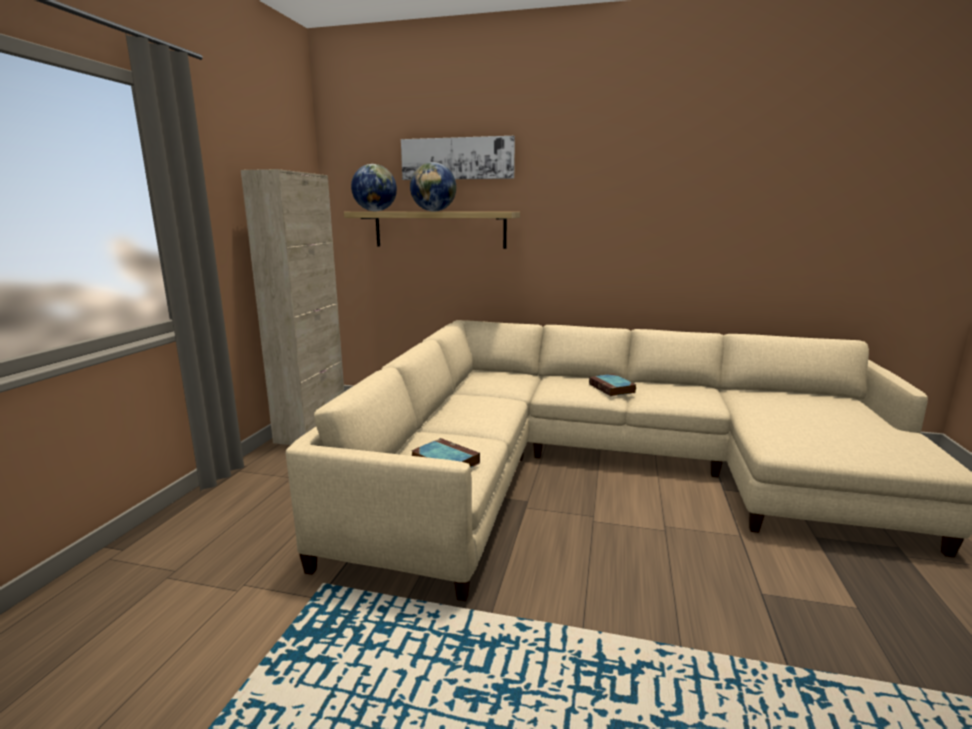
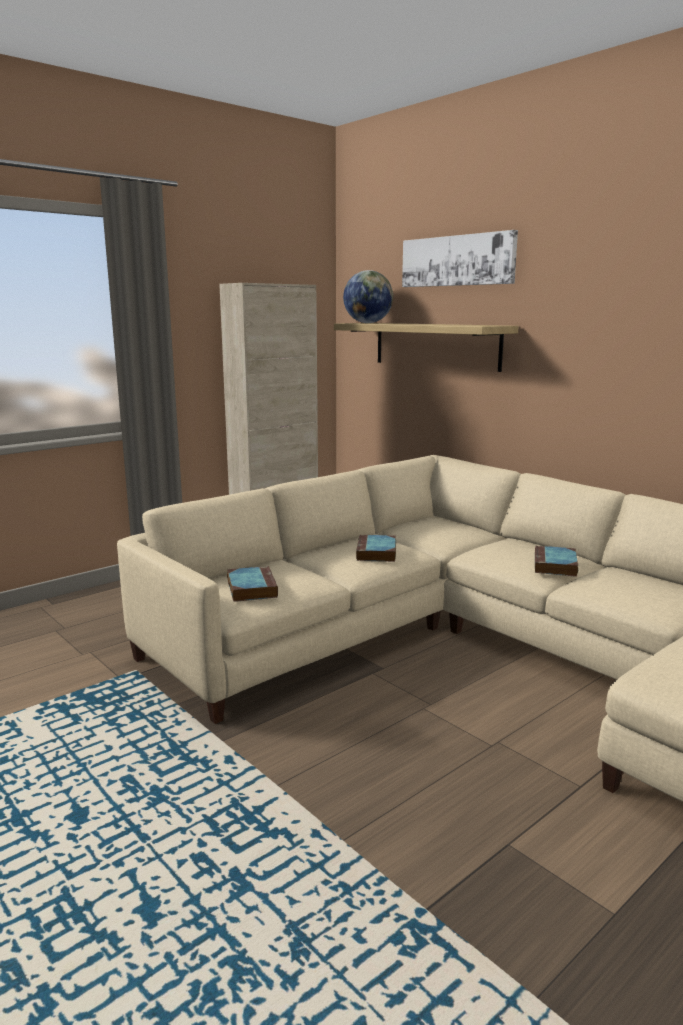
camera: 35 degrees right, 0 degrees up
(434, 211) = (417, 324): globe -> none
(488, 407) = (377, 553): none -> book

